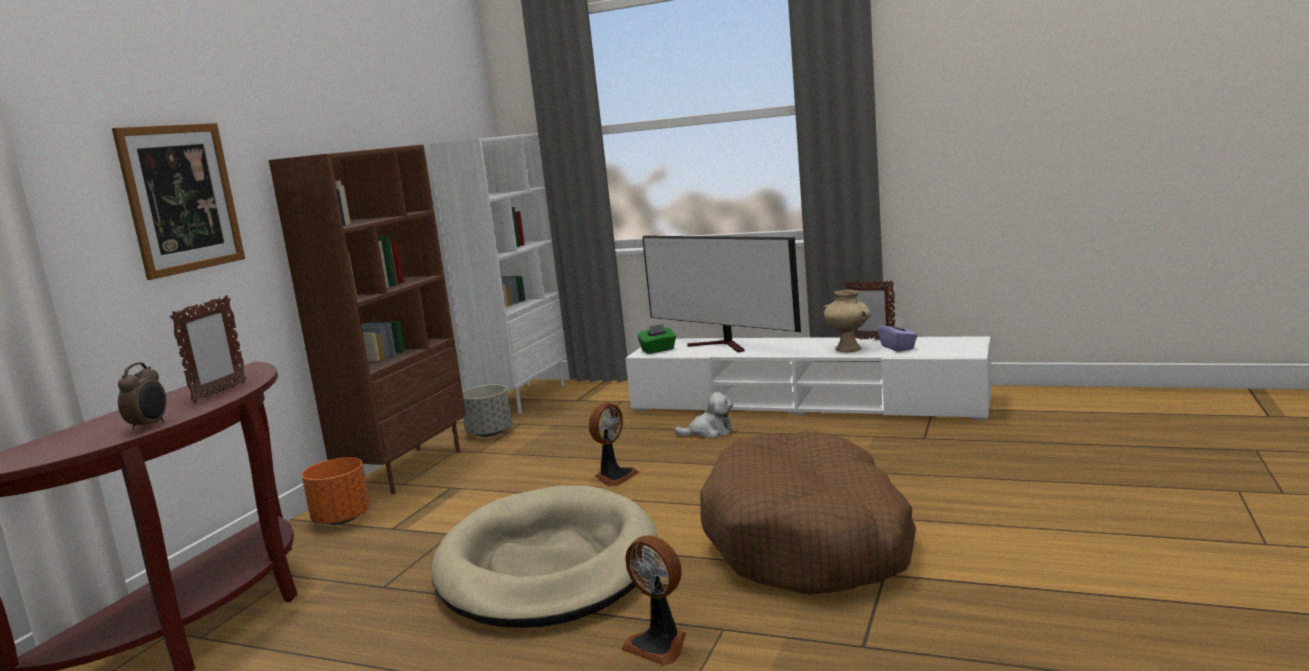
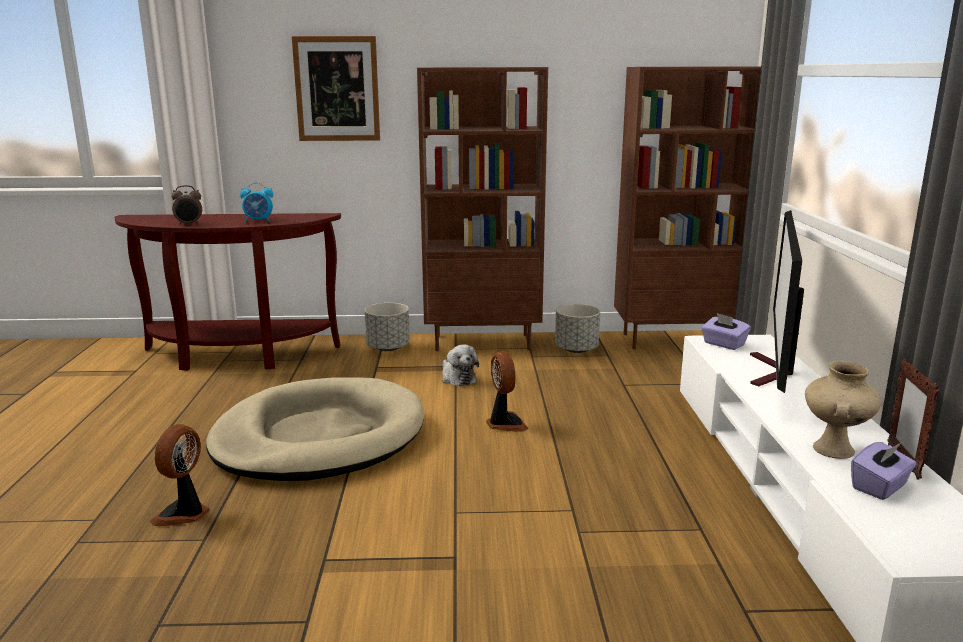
camera: 65 degrees right, 5 degrees up
(219, 392) = (258, 221): picture frame -> alarm clock
(342, 519) = (388, 348): orange planter -> grey planter
(523, 398) = (674, 340): white bookcase -> brown bookcase
(614, 476) = (505, 424): fan -> fan turned 120 degrees counterclockwise
(658, 350) = (723, 344): green tissue box -> purple tissue box
(709, 432) = (651, 447): plush toy -> plush toy (457, 378)
(809, 540) = (383, 558): brown dog bed -> none

